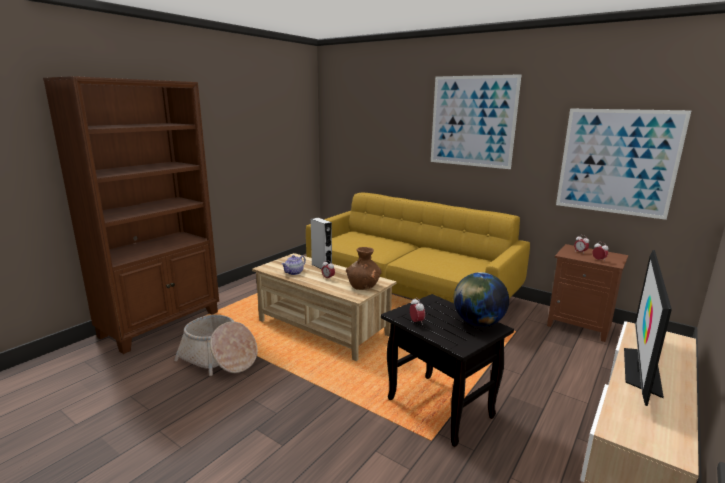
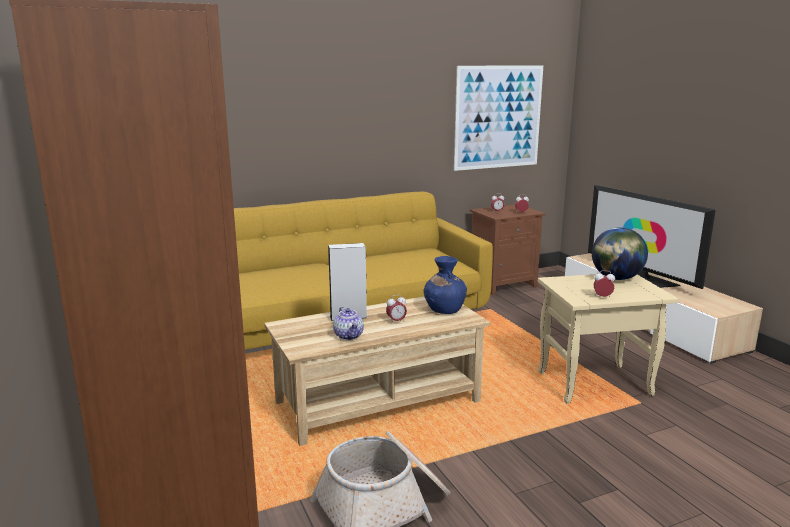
camera: 60 degrees left, 0 degrees up
(363, 286) = (444, 309): brown vase -> blue vase
(437, 408) = (593, 384): black side table -> beige side table
(472, 121) = (355, 85): picture -> none

